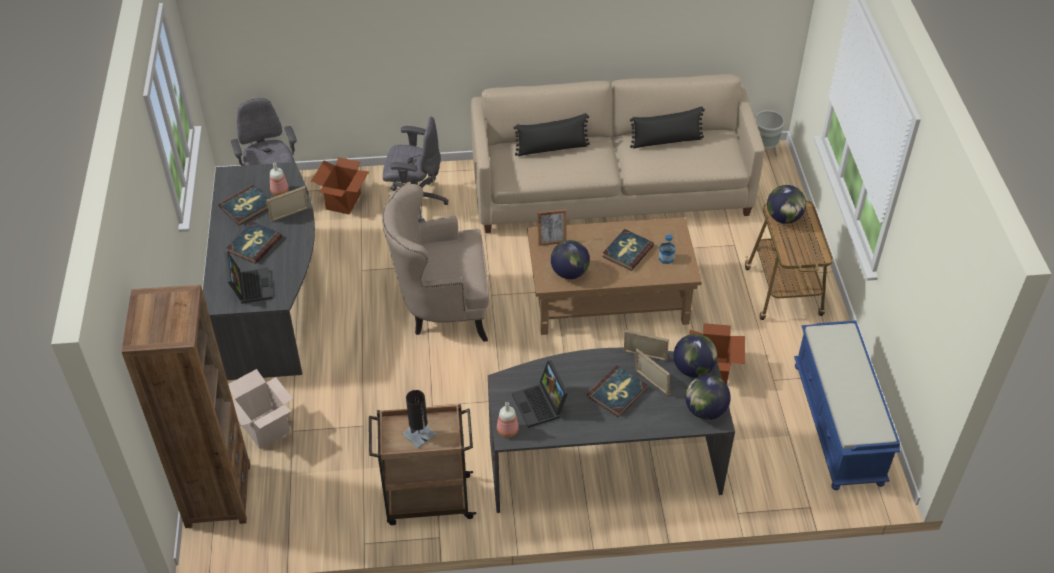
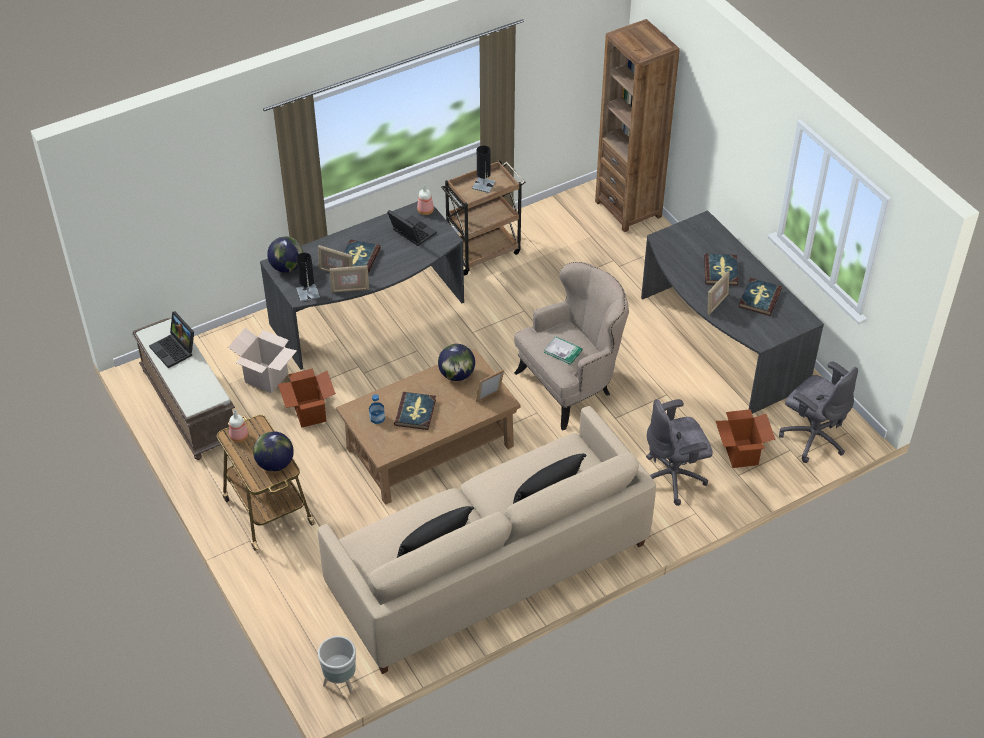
camera: 155 degrees right, 0 degrees up
(249, 286) = (692, 240): laptop -> laptop (175, 350)
(266, 428) = (633, 255): cardboard box -> cardboard box (266, 378)
(280, 191) = (745, 321): bottle -> bottle (238, 436)
(455, 255) = (563, 351): none -> book
(693, 369) = (308, 293): globe -> black table lamp
(839, 424) = (188, 405): blue bench -> brown bench

